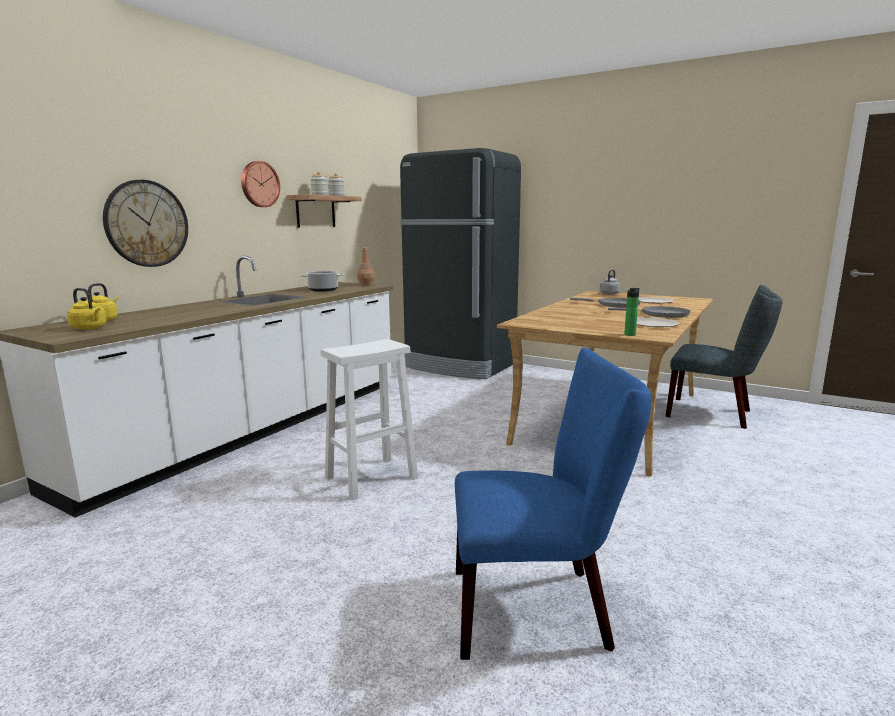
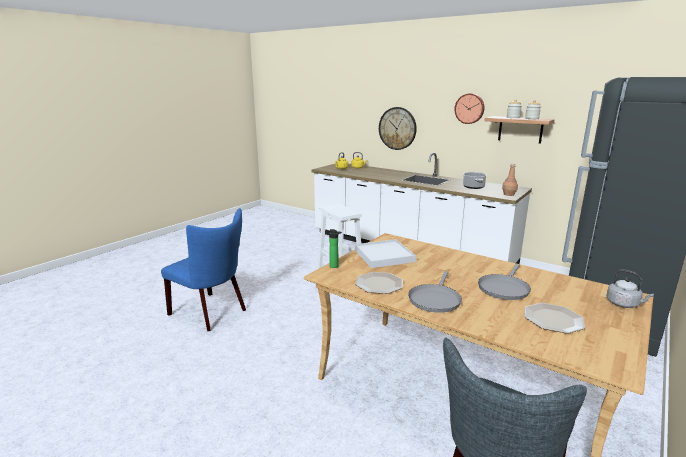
camera: 95 degrees right, 5 degrees up
(539, 608) = (212, 313): blue chair -> blue chair turned 60 degrees counterclockwise
(578, 323) = (384, 256): none -> white tray

